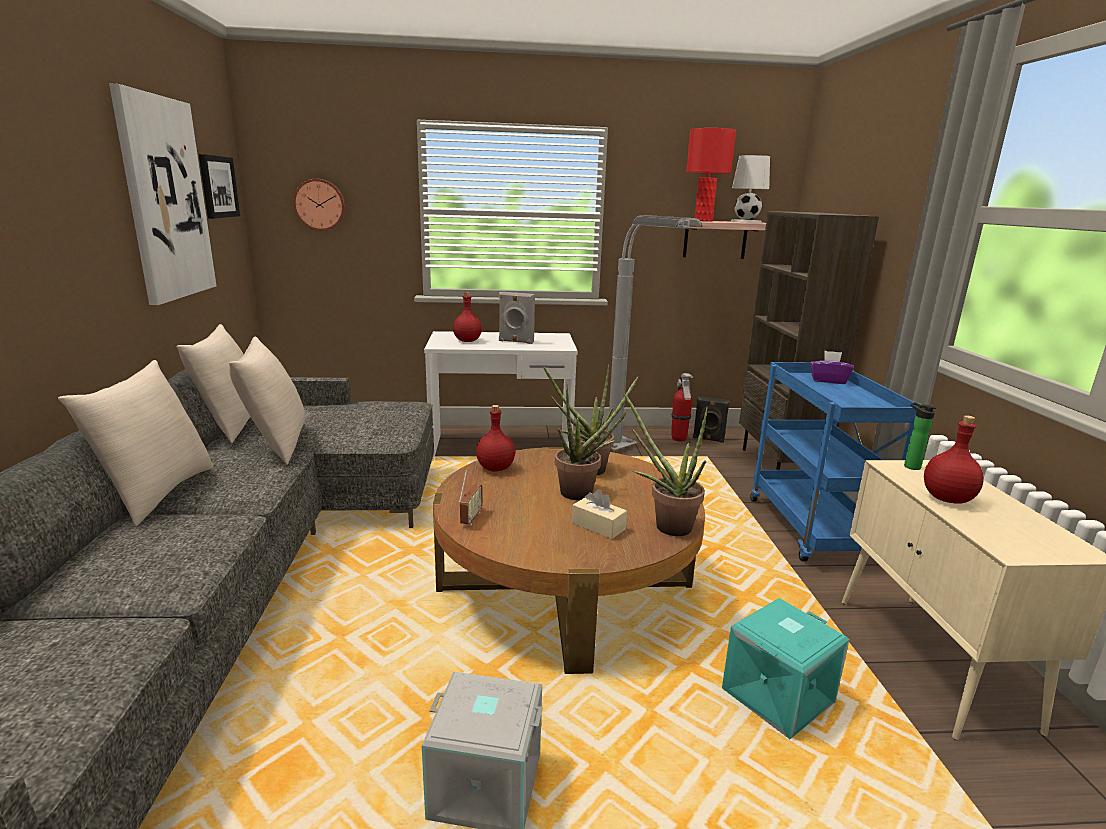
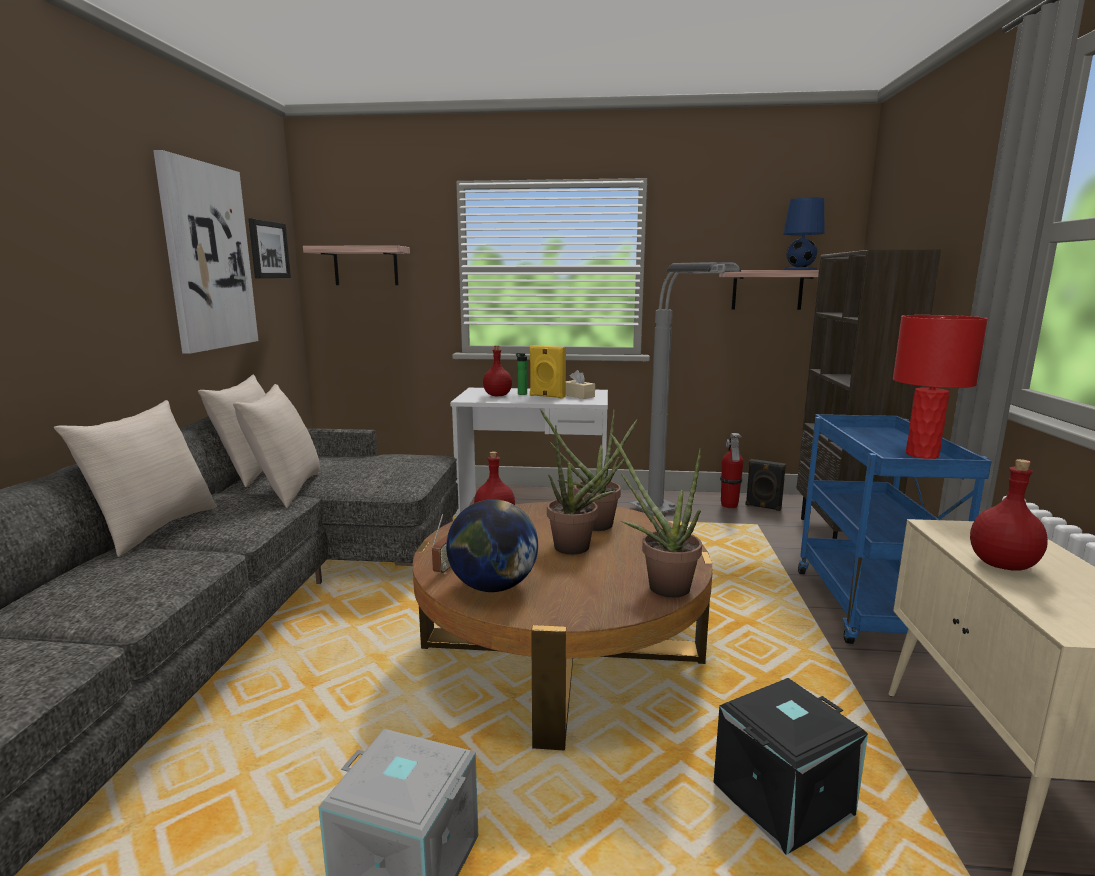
camera: 10 degrees right, 5 degrees down
(320, 205) = (366, 266): wall clock -> shelf
(516, 341) = (547, 396): grey speaker -> yellow speaker
(520, 535) = (493, 586): none -> globe
(598, 526) = (583, 582): beige tissue box -> beige tissue box (578, 395)
(703, 221) = (751, 269): red table lamp -> red table lamp (922, 455)
(746, 222) = (800, 269): white table lamp -> blue table lamp
(776, 695) = (781, 798): turquoise storage box -> black storage box
(828, 380) = (883, 434): purple tissue box -> none
(909, 466) = (963, 527): bottle -> bottle (521, 394)

